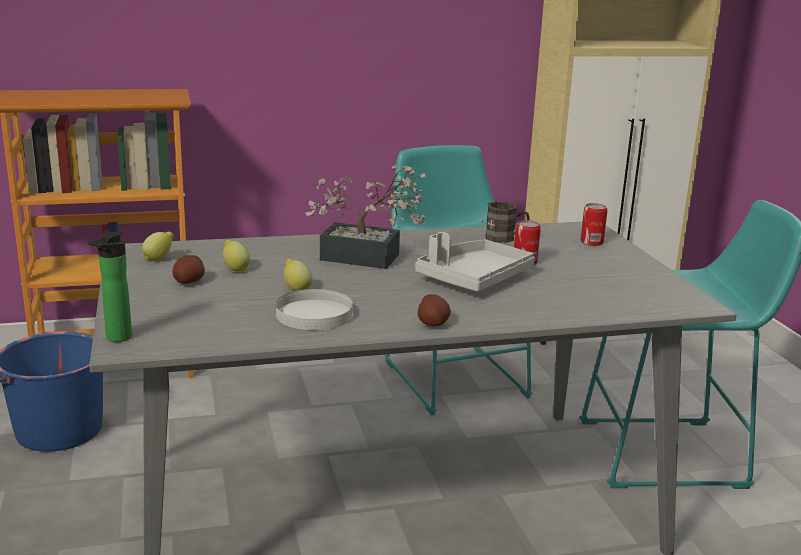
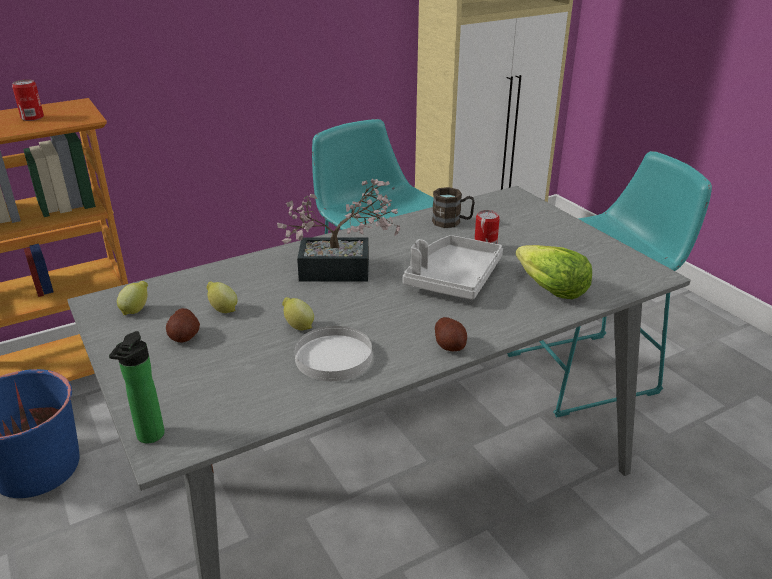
camera: 15 degrees left, 10 degrees up
(570, 299) = (550, 289): none -> lettuce
(591, 242) = (526, 214): can -> can (32, 117)

